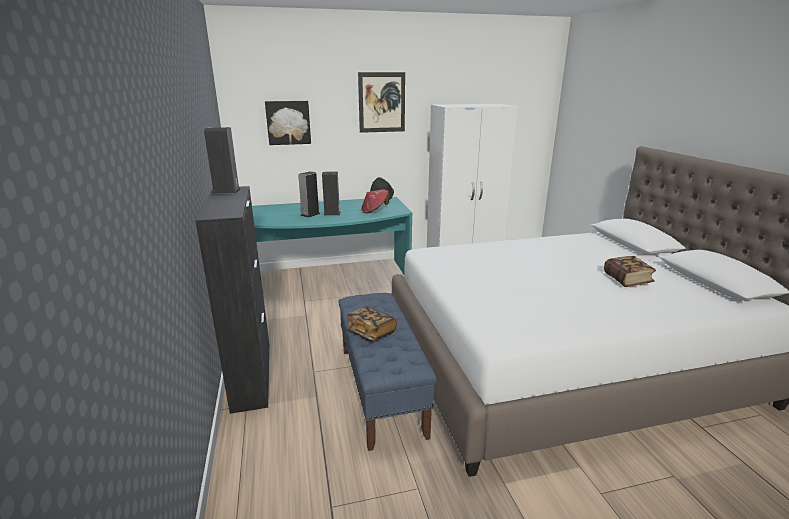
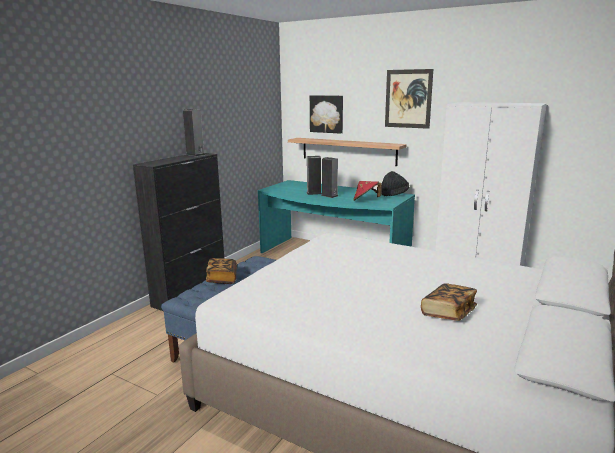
camera: 45 degrees right, 5 degrees down
(319, 162) = (348, 151): none -> shelf

